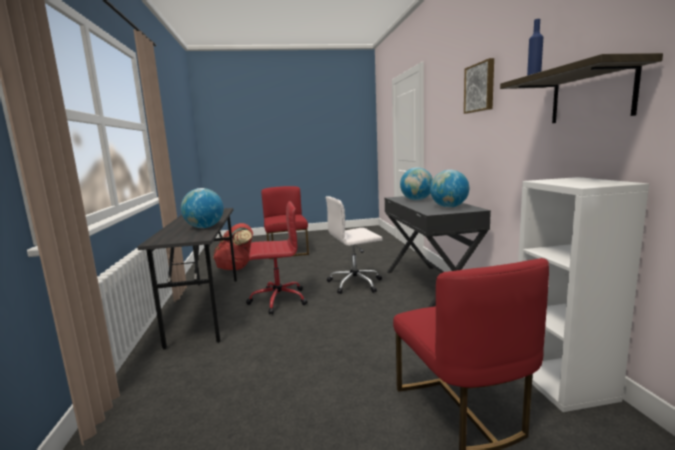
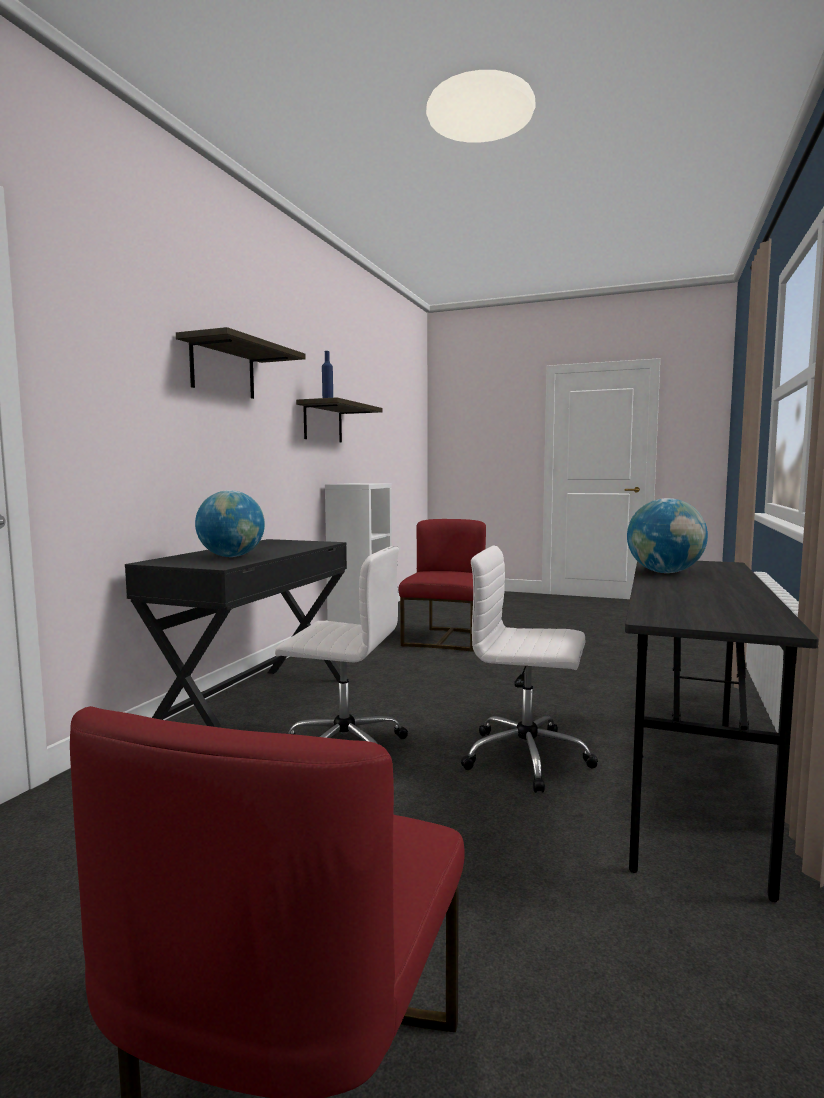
camera: 150 degrees left, 5 degrees down
(236, 268) = (640, 990): red backpack -> none
(277, 300) = (528, 758): red office chair -> white office chair
(449, 207) = (274, 544): globe -> none
(480, 87) = (223, 369): picture -> shelf

